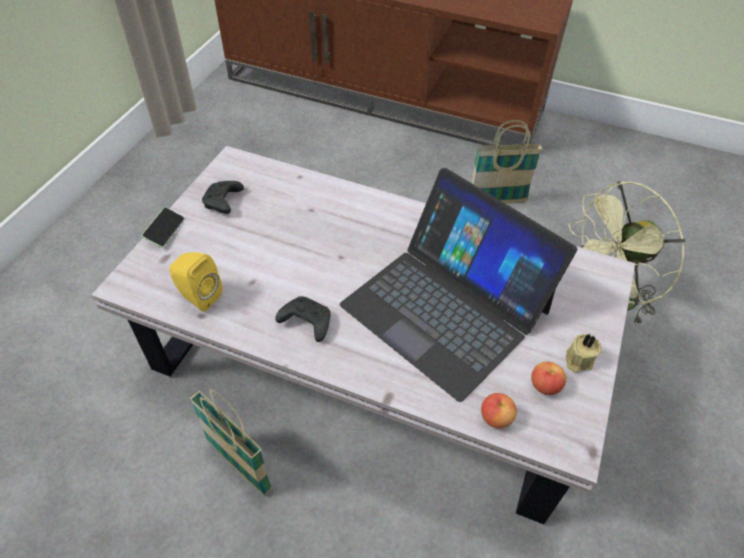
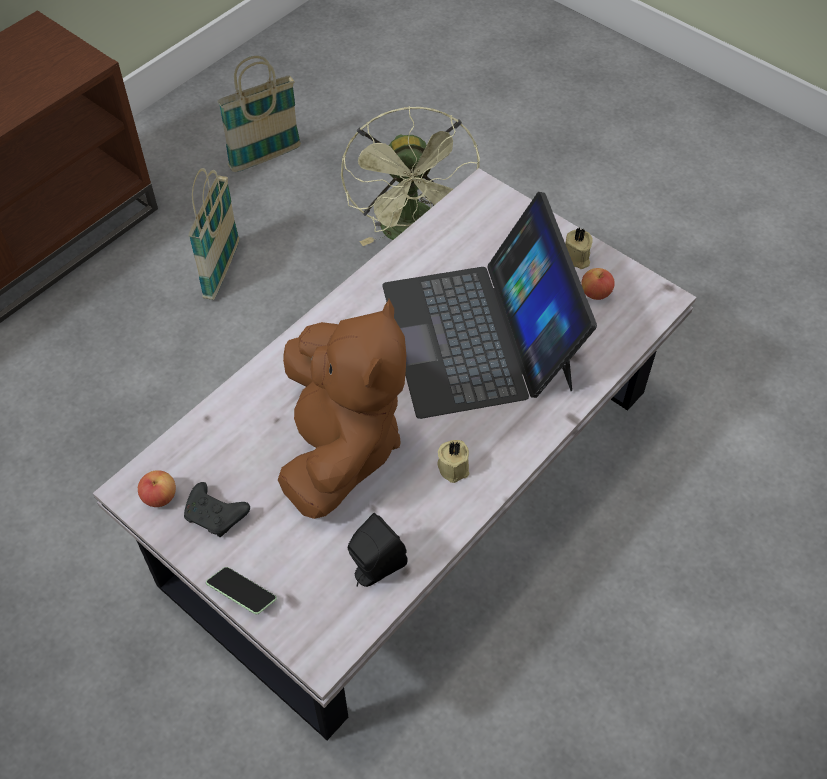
camera: 70 degrees left, 5 degrees up
(198, 296) = (374, 569): yellow speaker -> black speaker
(239, 465) = (500, 655): basket -> basket (265, 158)
(300, 249) = (340, 446): none -> brown plush toy
(305, 322) = (454, 467): black game controller -> beige candle
(446, 307) = (479, 335): laptop -> laptop turned 105 degrees clockwise
(496, 418) = (618, 341): apple -> apple (160, 497)

